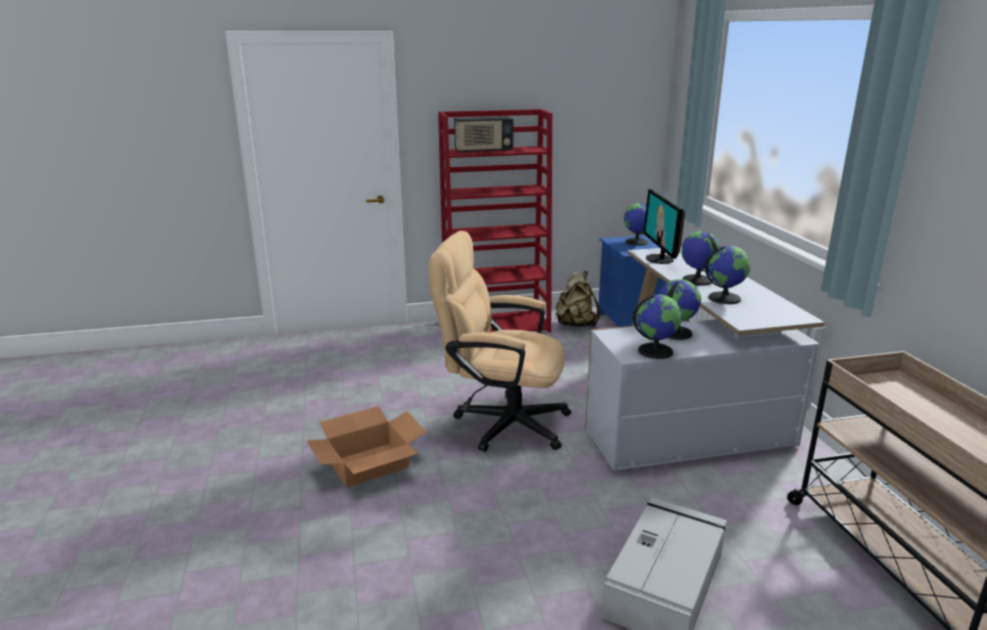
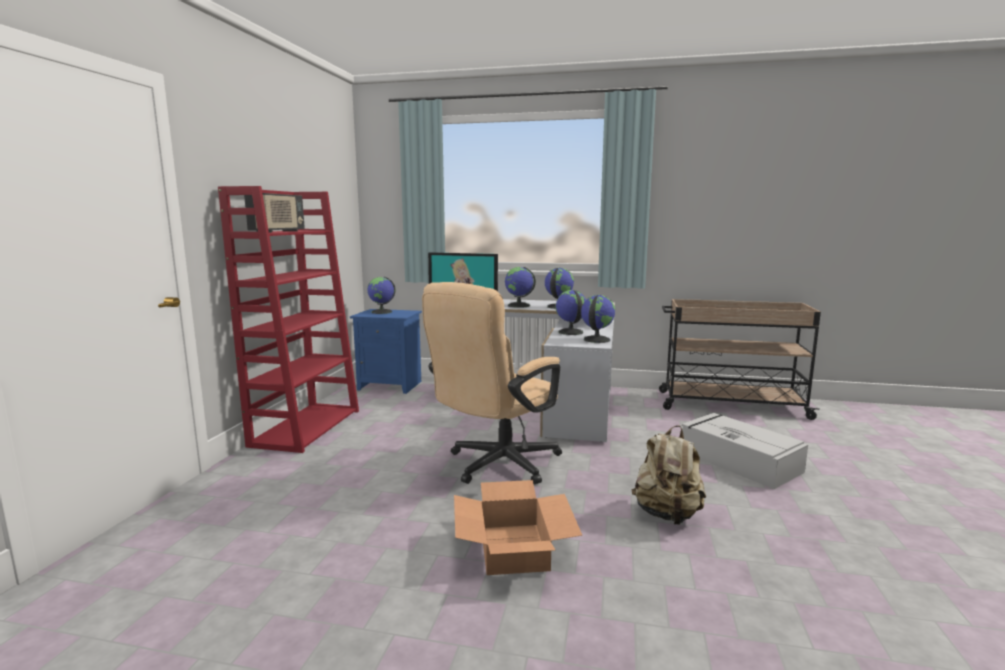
camera: 65 degrees left, 10 degrees down
(575, 325) = (362, 400): beige backpack -> beige backpack (667, 515)

